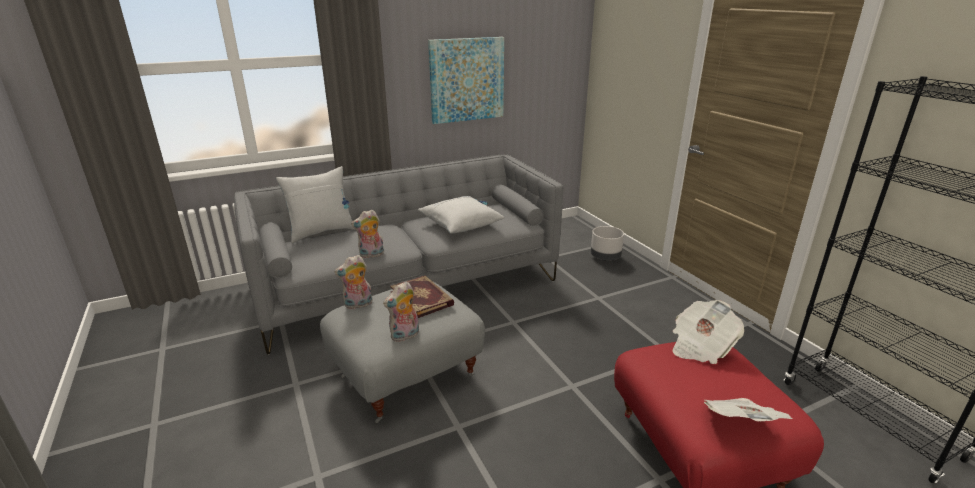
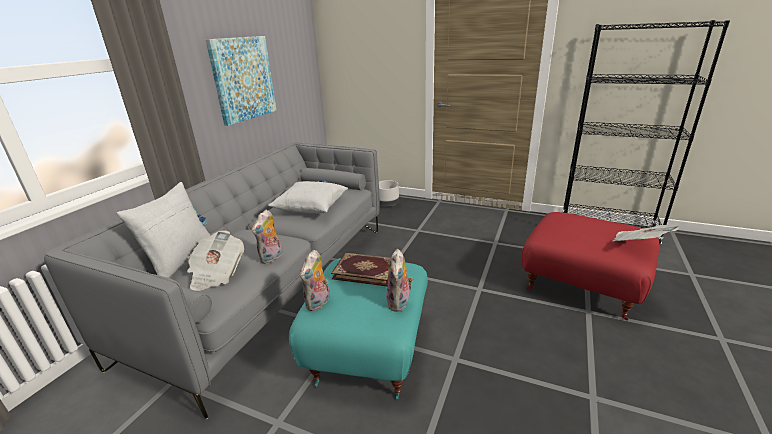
camera: 40 degrees left, 0 degrees up
(406, 374) = (367, 349): grey ottoman -> turquoise ottoman
(700, 346) = (560, 217): newspaper -> newspaper (217, 274)

